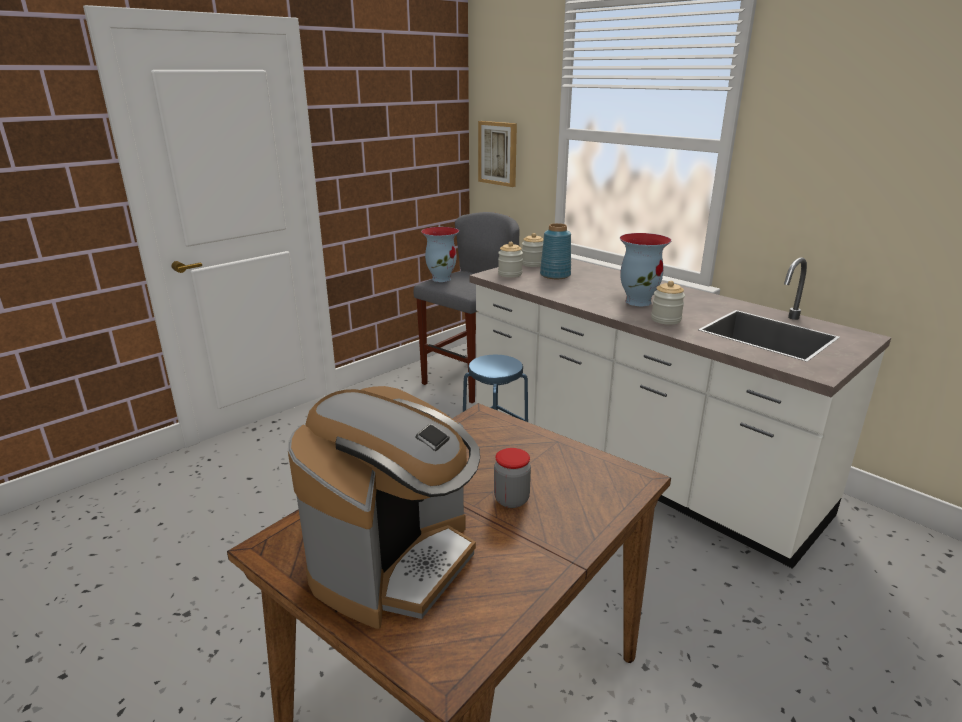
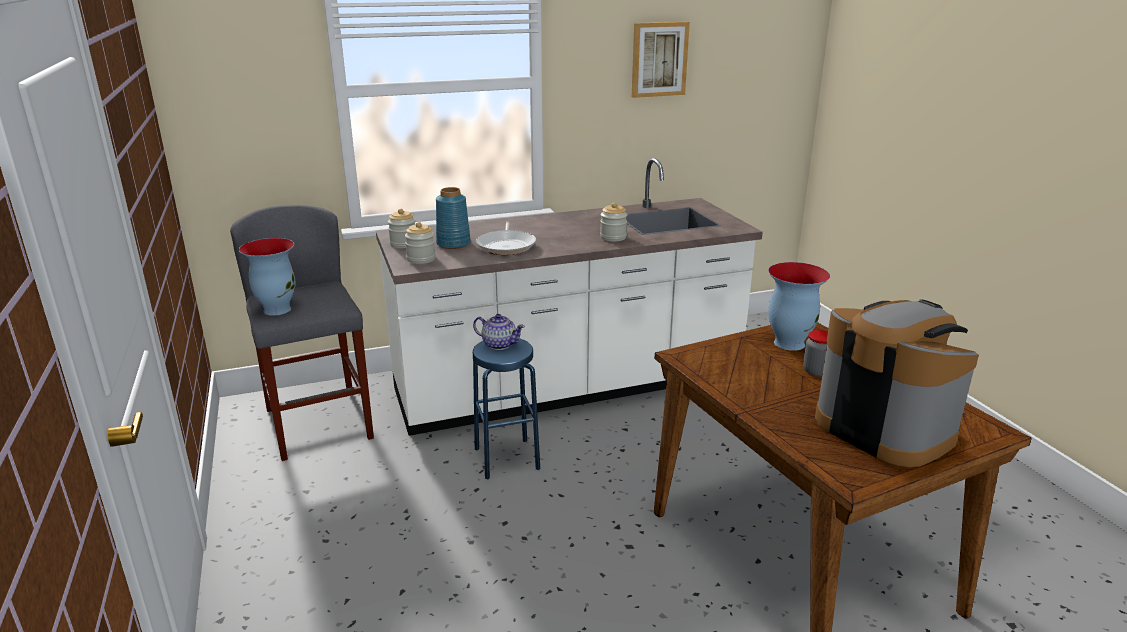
camera: 65 degrees left, 0 degrees up
(498, 153) = (229, 131): picture -> picture (659, 59)
(502, 361) = (499, 344): none -> teapot
(577, 289) = (506, 246): none -> frying pan
(638, 301) = (563, 235): vase -> vase (788, 343)

